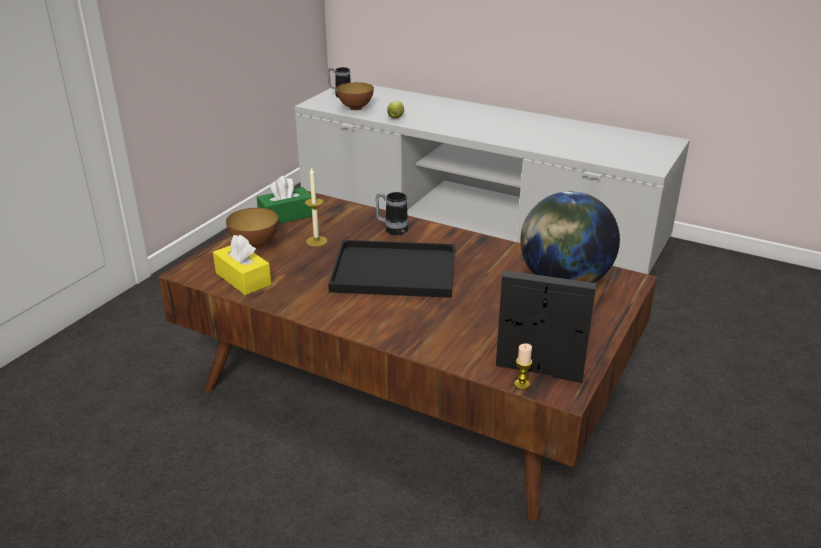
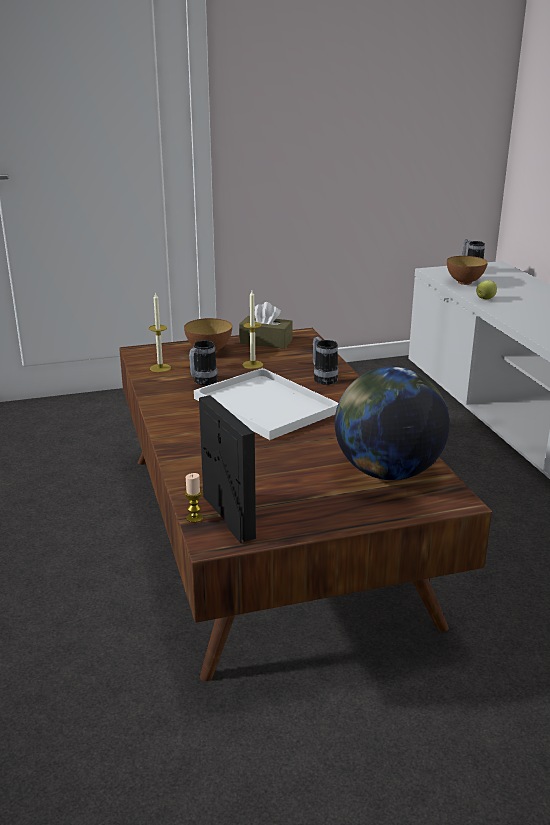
camera: 45 degrees right, 5 degrees down
(243, 279) = (160, 368): yellow tissue box -> candle
(286, 216) = (266, 341): green tissue box -> brown tissue box
(307, 275) = (202, 382): none -> mug
(397, 270) = (268, 405): black tray -> white tray

